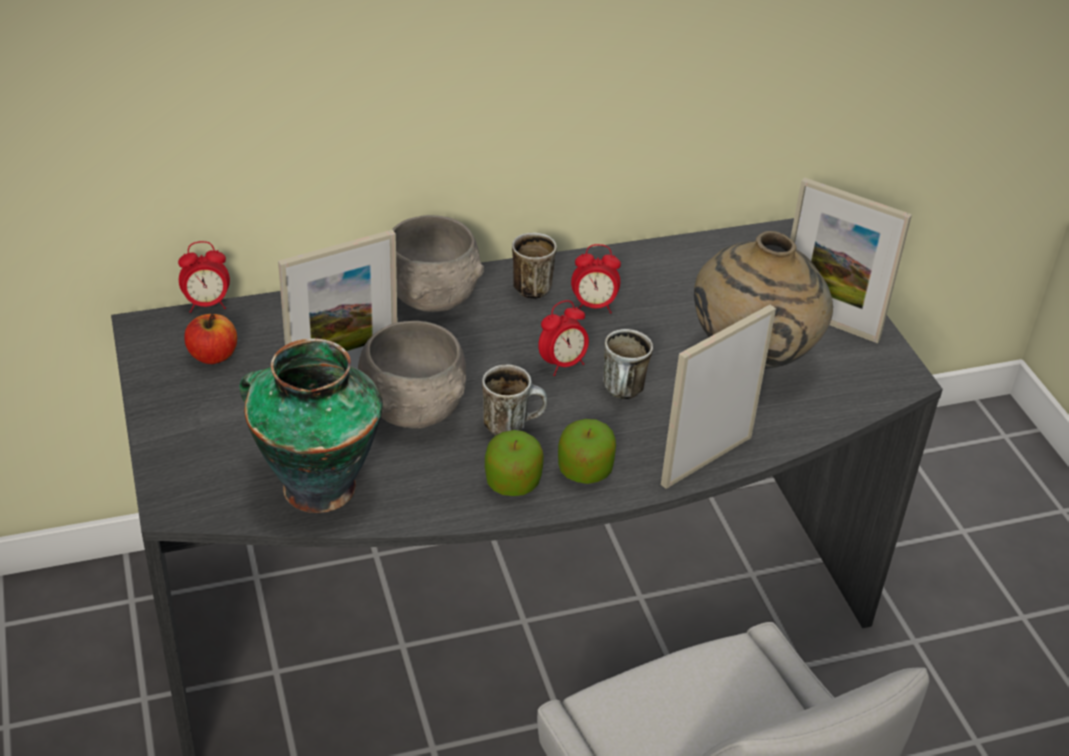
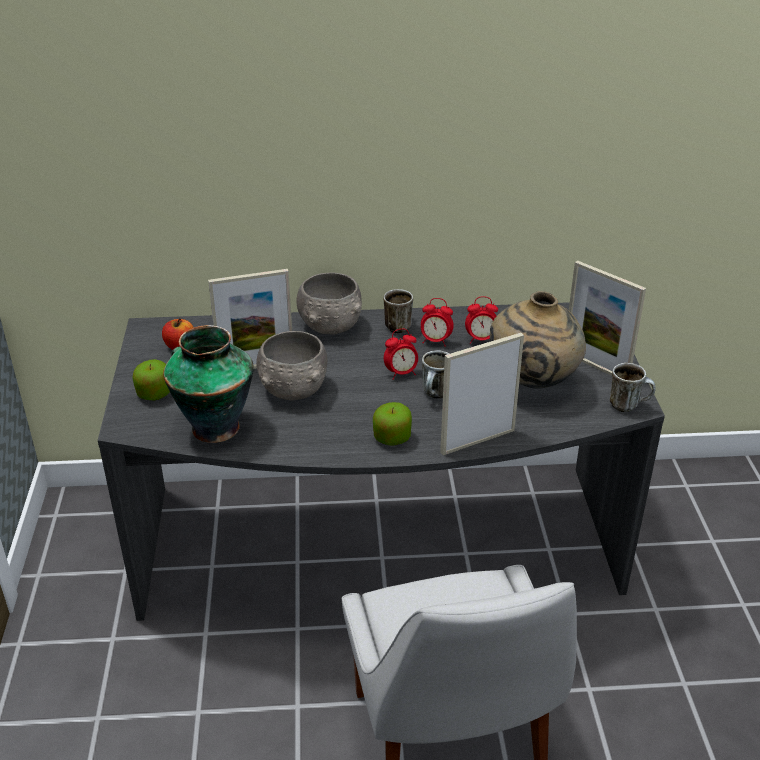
camera: 15 degrees right, 5 degrees down
(207, 304) = (188, 317): alarm clock -> alarm clock (480, 340)
(512, 425) = (354, 406): mug -> mug (628, 405)
(512, 482) = (341, 439): apple -> apple (154, 393)

